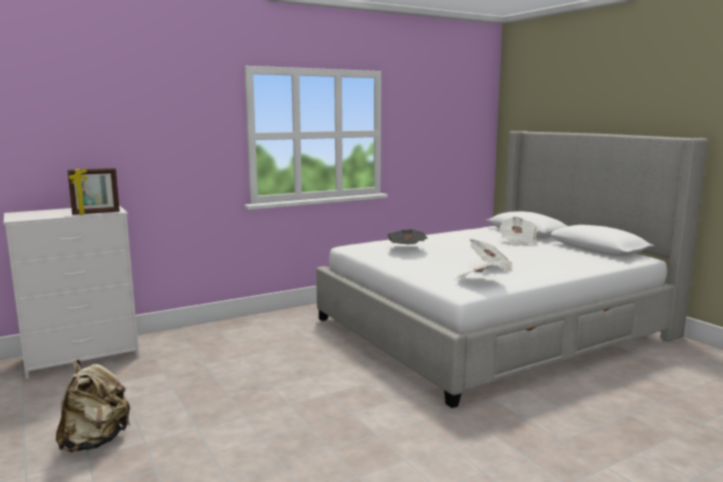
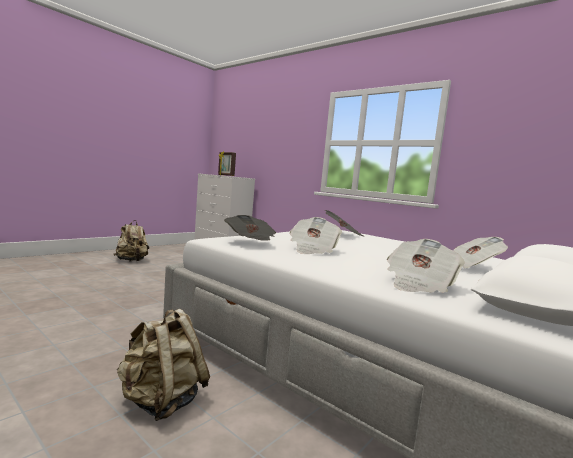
camera: 70 degrees right, 5 degrees down
(576, 412) = (161, 402): none -> beige backpack
(581, 260) = (419, 285): none -> newspaper

